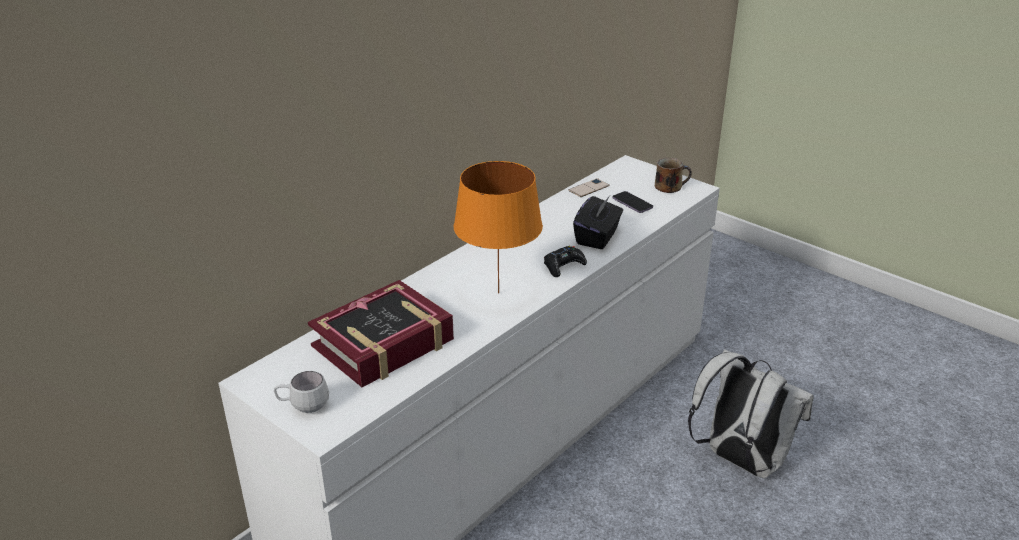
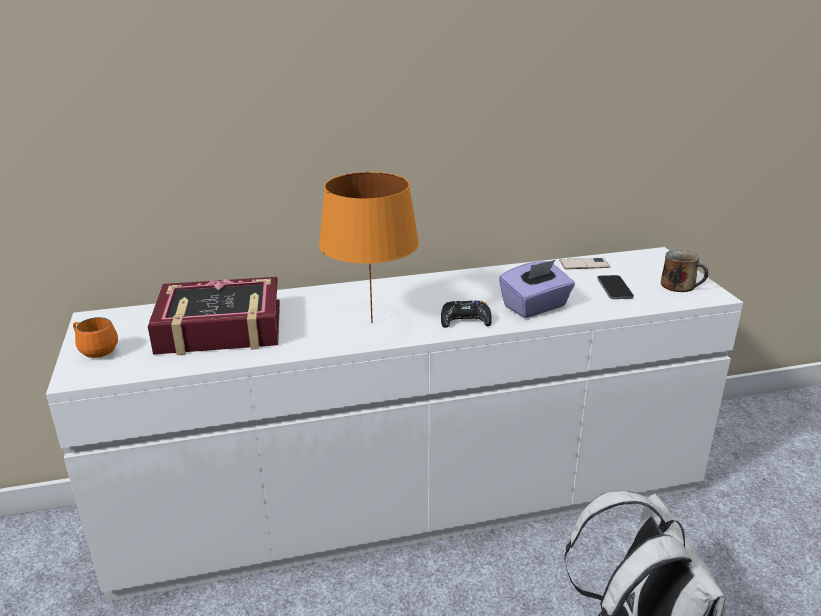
camera: 35 degrees right, 5 degrees down
(303, 406) = (95, 351): white mug -> orange mug
(597, 237) = (535, 307): black tissue box -> purple tissue box

